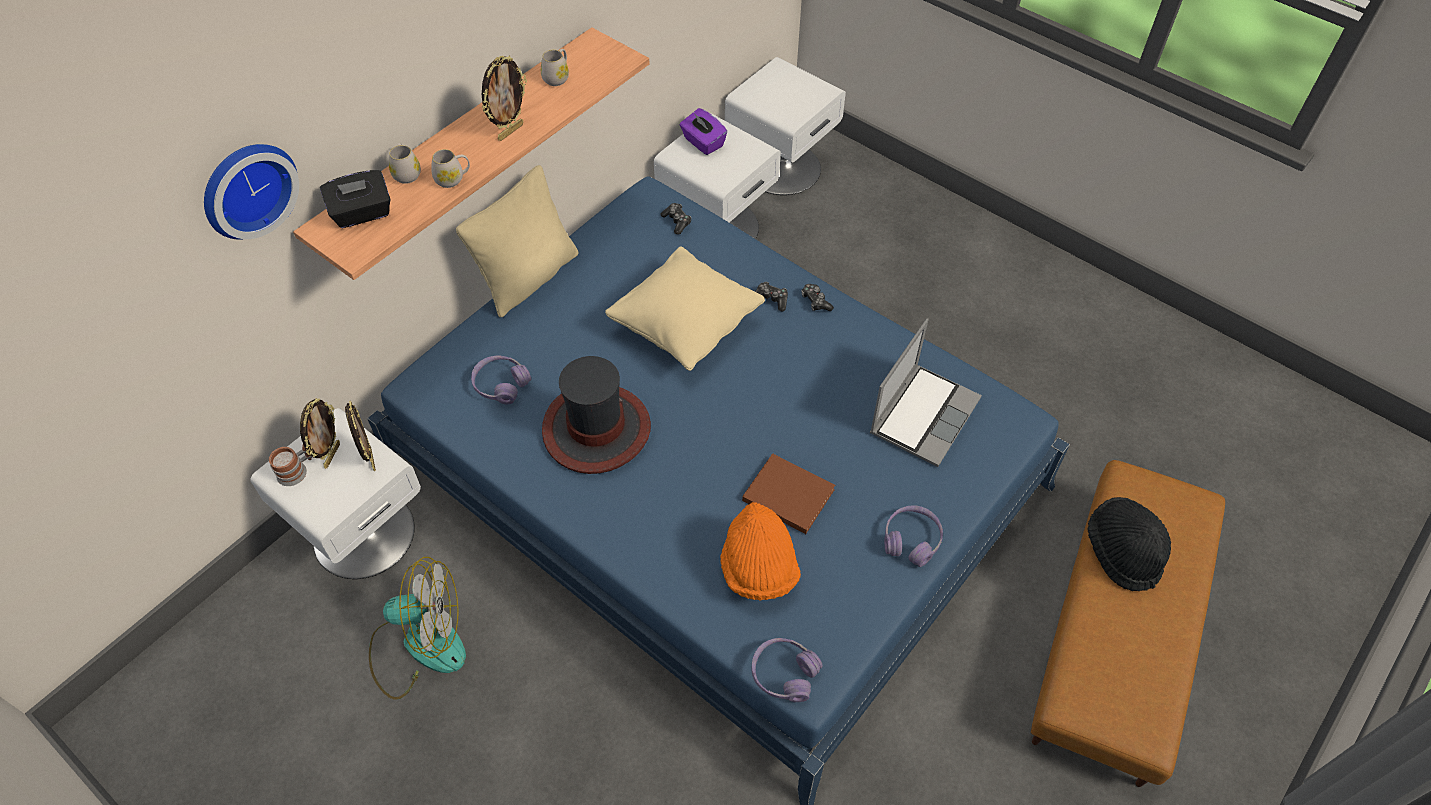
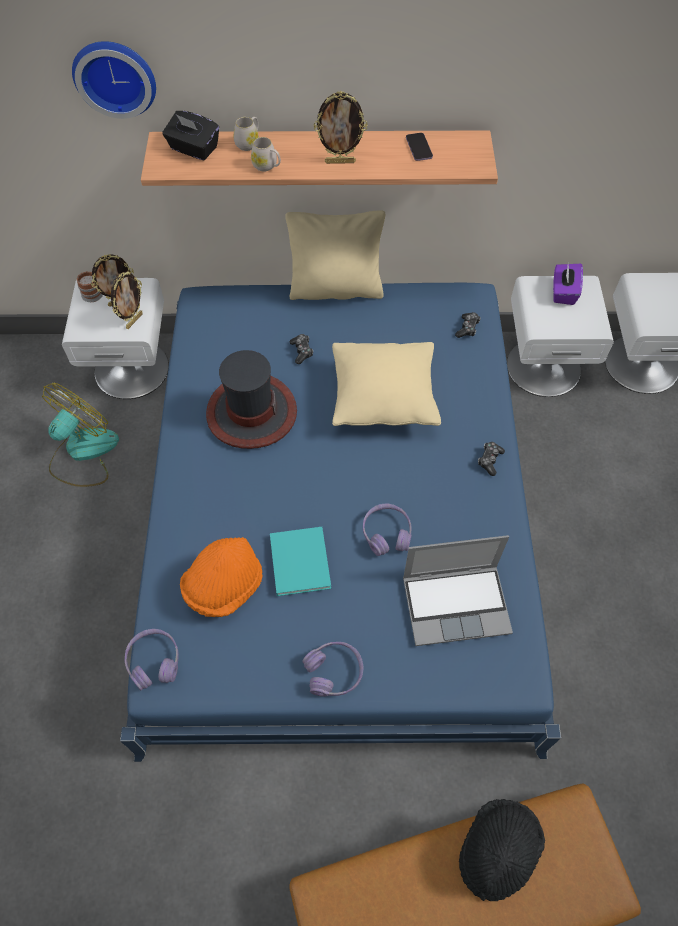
camera: 50 degrees right, 5 degrees up
(419, 645) = (83, 453): fan -> fan turned 105 degrees counterclockwise
(501, 385) = (240, 338): purple headphones -> purple headphones (386, 533)
(557, 77) = (419, 148): white mug -> phone
(771, 299) = (461, 432): game controller -> game controller (302, 351)
(786, 494) = (299, 560): brown book -> turquoise book

